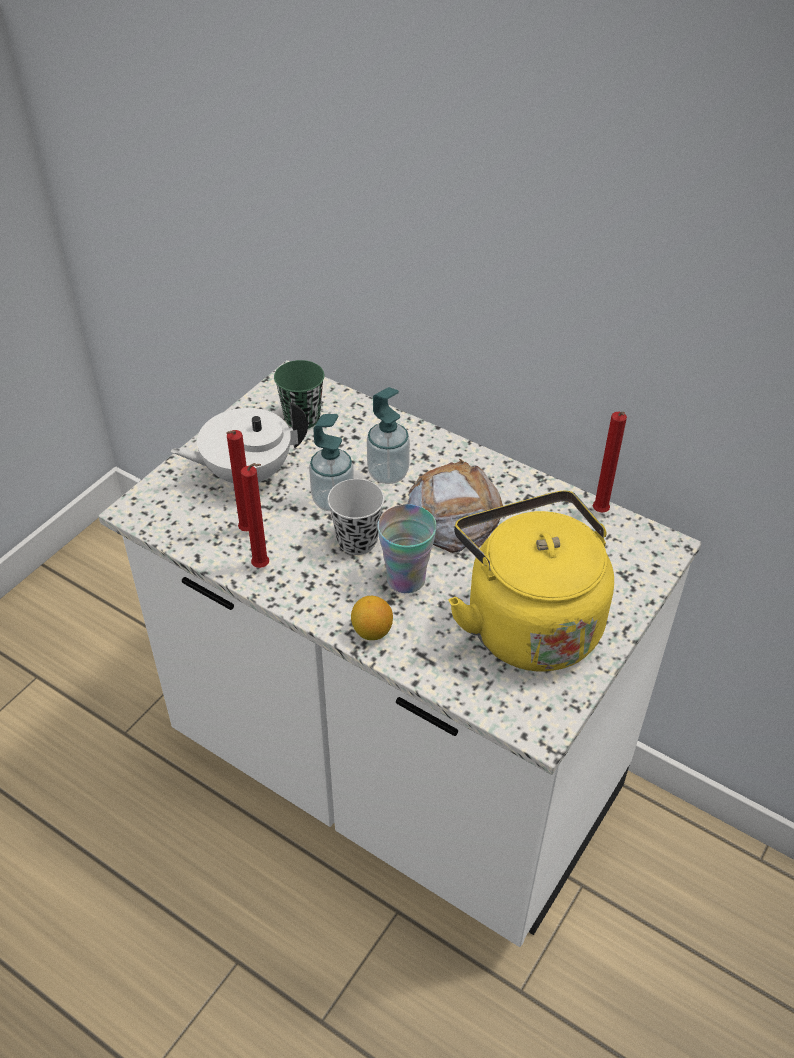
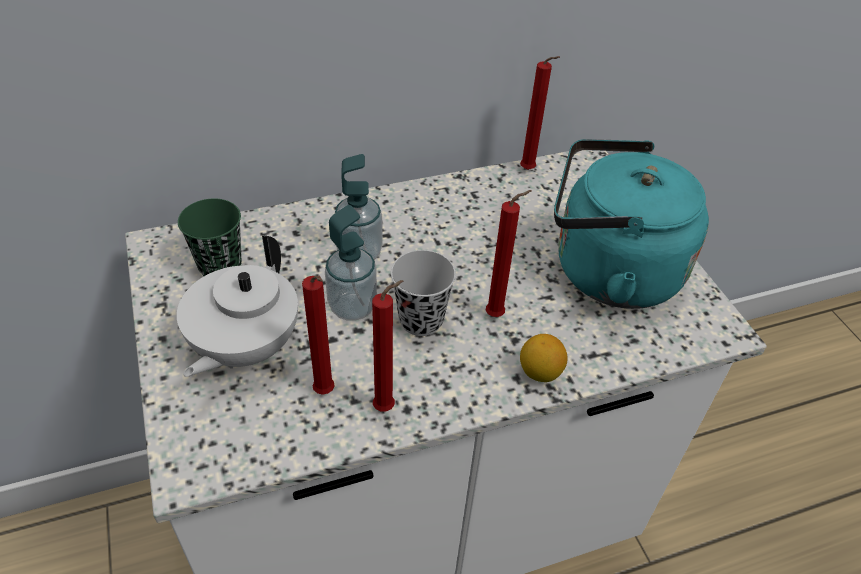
camera: 55 degrees left, 0 degrees up
(406, 579) = (497, 315): cup -> red candle
(453, 514) = (450, 244): bread -> none
(528, 621) = (607, 271): yellow kettle -> turquoise kettle

